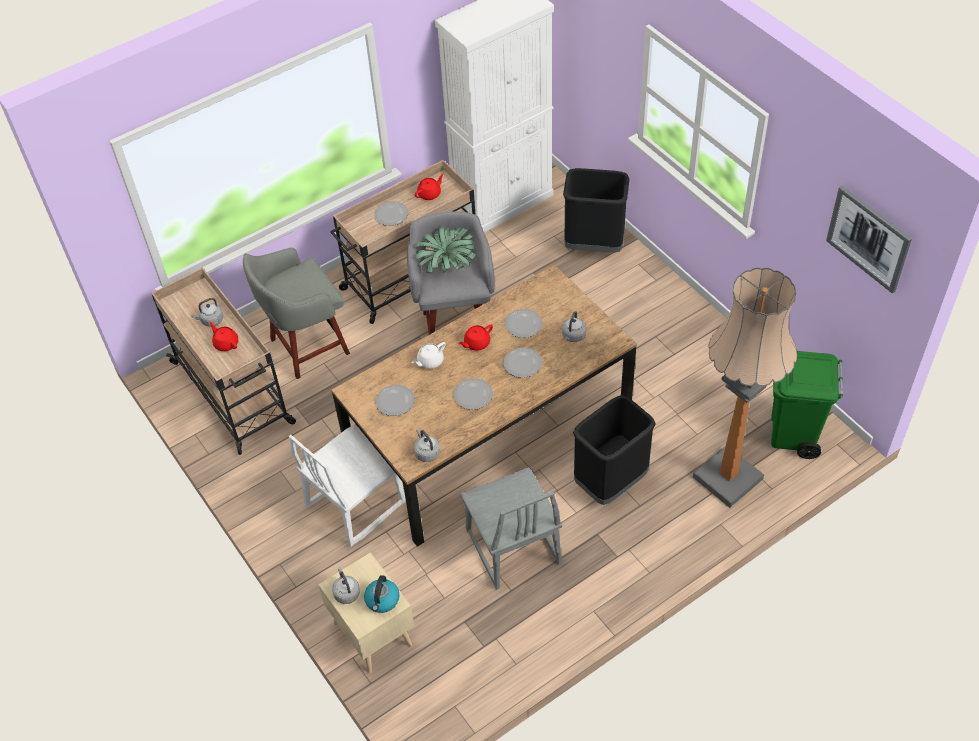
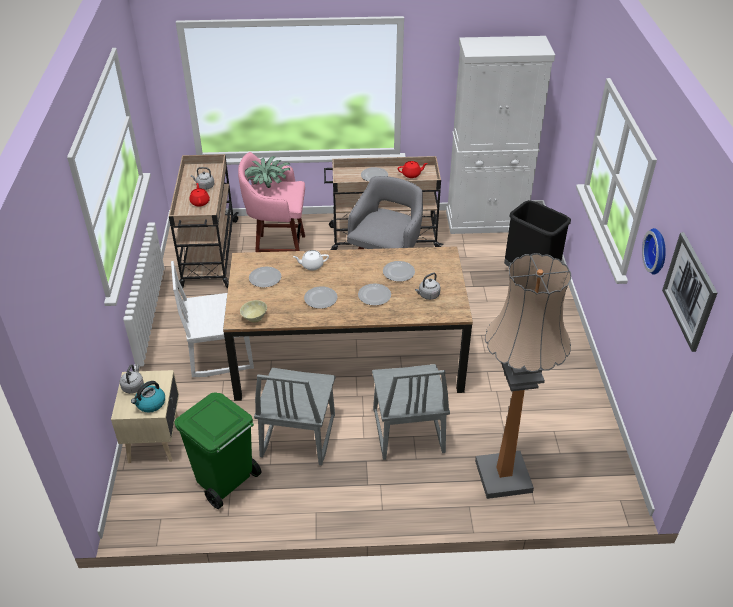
camera: 30 degrees right, 10 degrees down
(307, 348) = (278, 249): grey stool -> pink stool
(426, 452) = (254, 318): grey kettle -> beige bowl
(446, 266) = (384, 220): potted plant -> potted plant (266, 186)
(476, 343) = (354, 269): red teapot -> none
(610, 483) = (407, 431): black trash can -> grey chair
(793, 434) = (586, 473): green trash can -> green trash can (225, 482)
(803, 203) = (658, 251): none -> wall clock

